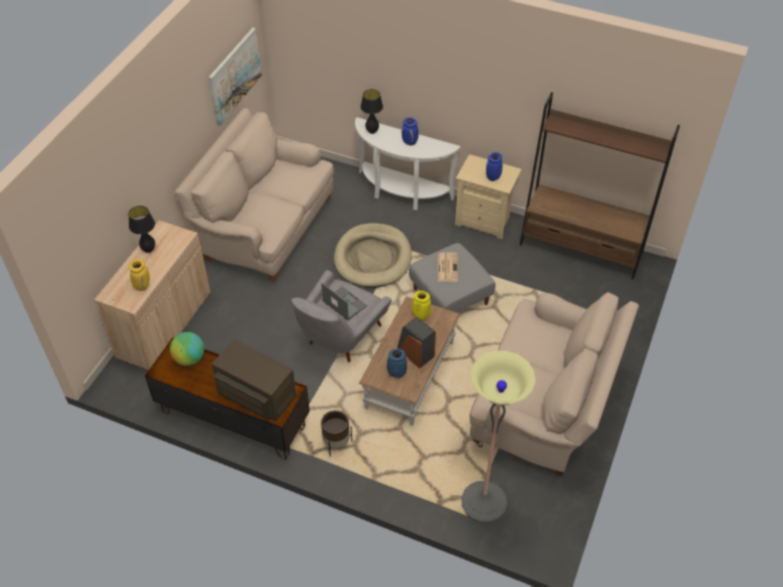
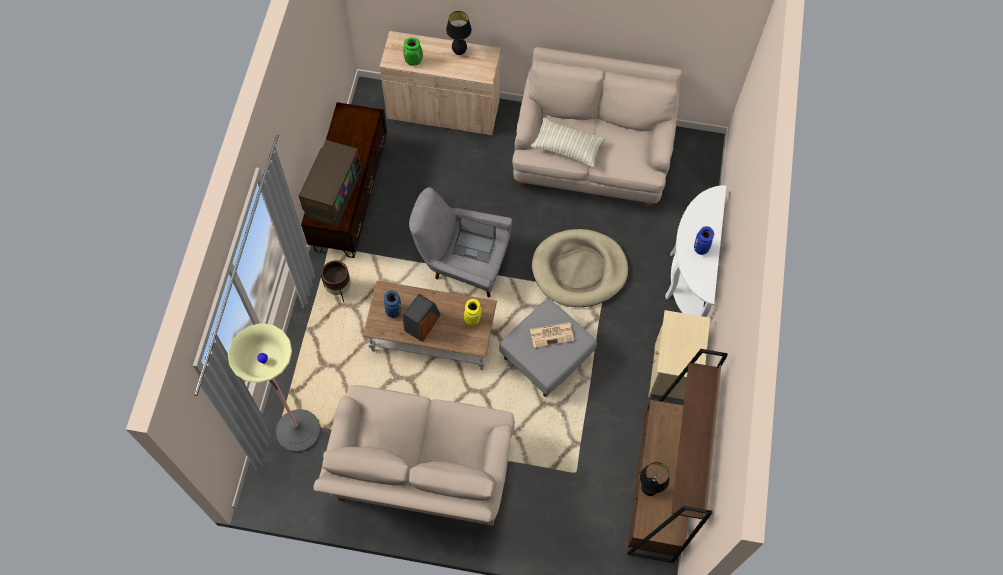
camera: 75 degrees right, 15 degrees up
(142, 286) = (414, 61): yellow vase -> green vase
(189, 359) = (362, 130): globe -> none
(234, 76) = (686, 37): picture -> none
(274, 211) = (567, 147): none -> pillow
(344, 303) = (474, 246): laptop -> laptop turned 75 degrees clockwise
(372, 131) = (706, 207): black table lamp -> black table lamp (648, 489)
(493, 178) = (676, 350): blue vase -> none

